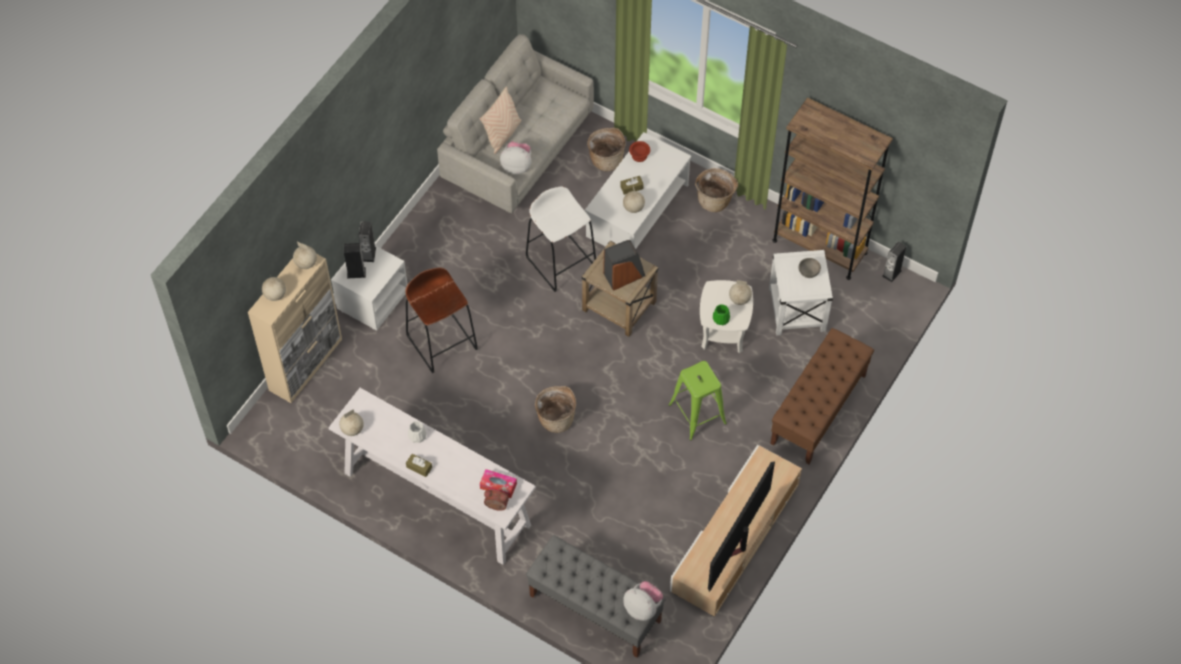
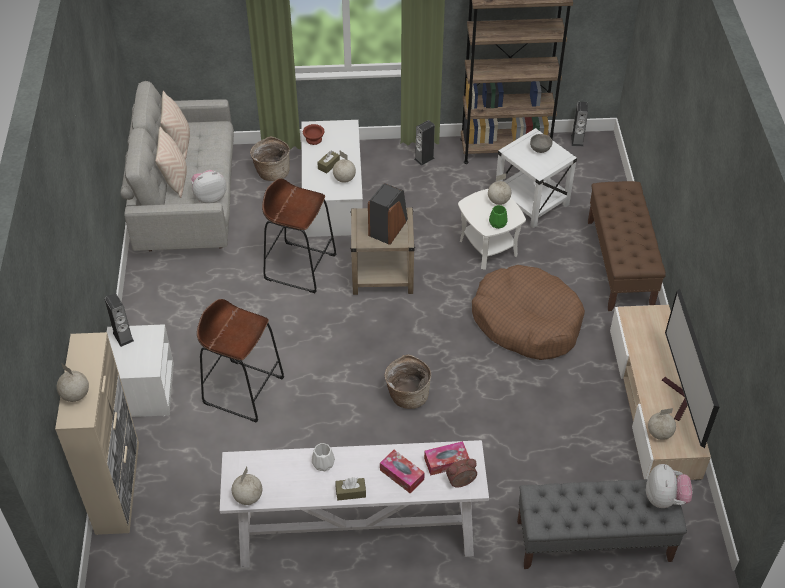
camera: 35 degrees left, 10 degrees down
(306, 264) = (88, 348): globe -> globe (660, 434)
(356, 272) = (123, 359): speaker -> speaker (424, 158)
(461, 476) = (402, 475): none -> tissue box
(530, 100) = (179, 143): none -> beige pillow
(561, 262) = (300, 267): white stool -> brown stool
(643, 607) = (665, 498): plush toy -> plush toy turned 90 degrees clockwise
(697, 413) = (526, 321): green stool -> brown dog bed
(715, 200) = (391, 157): basket -> none

